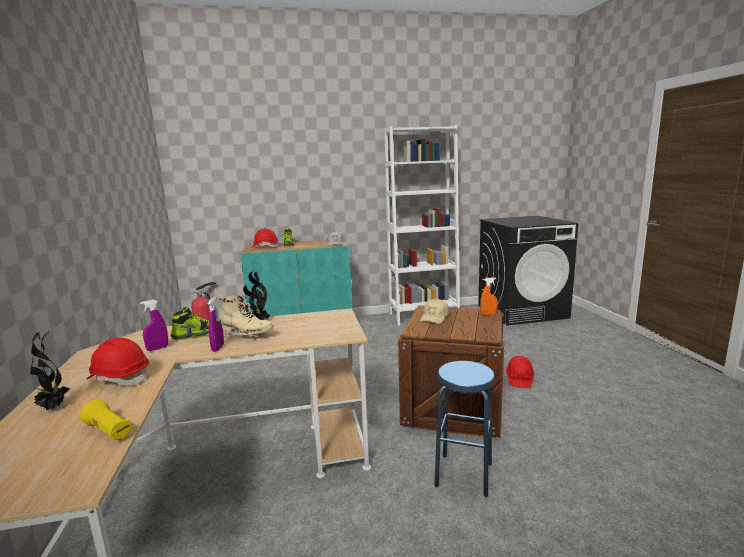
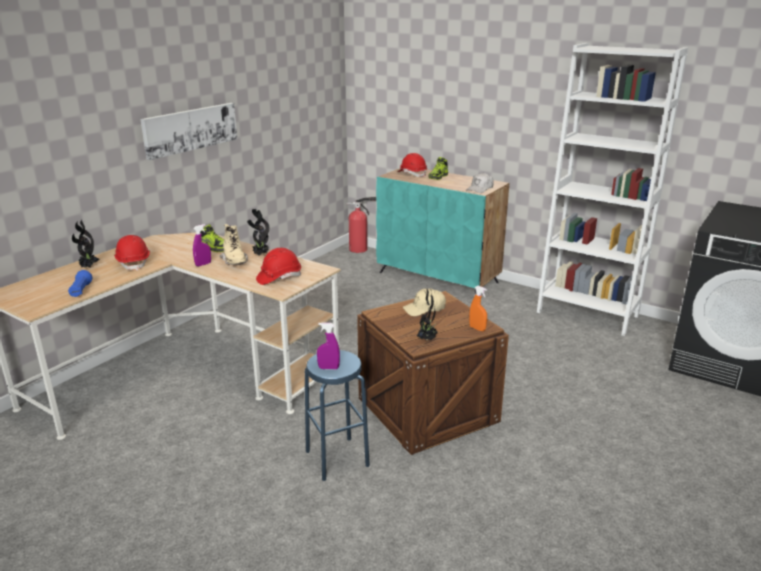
camera: 45 degrees right, 10 degrees up
(86, 213) = (190, 129): none -> picture
(109, 431) = (81, 291): yellow flashlight -> blue flashlight
(157, 348) = (181, 250): purple spray bottle -> purple spray bottle (328, 368)
(481, 330) = (427, 339): none -> potted plant
(519, 380) = (542, 427): red hard hat -> red hard hat (279, 278)

